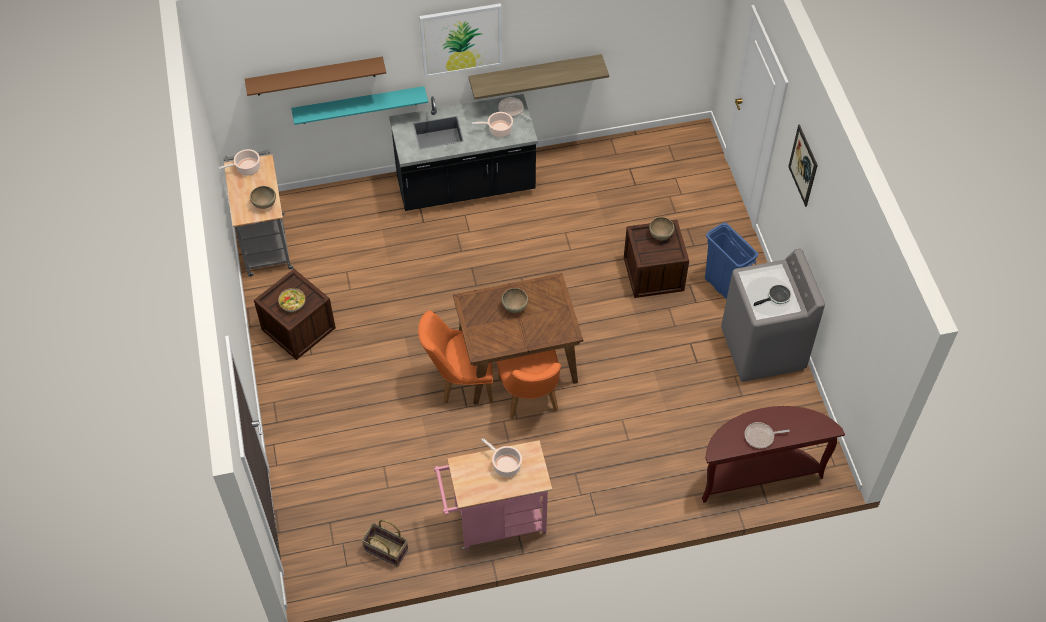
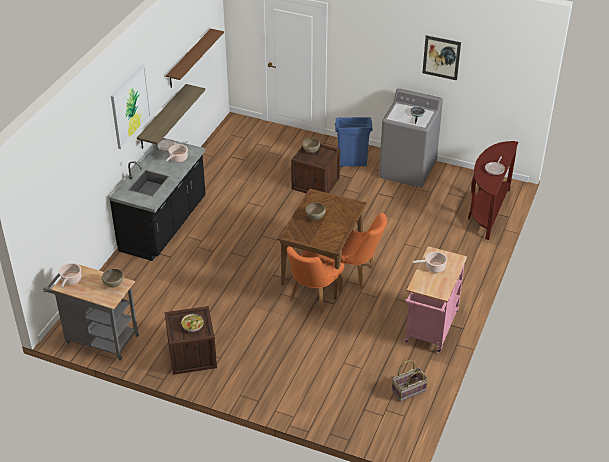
camera: 55 degrees left, 15 degrees down
(315, 76) = (70, 183): brown shelf -> brown shelf (189, 58)
(359, 105) = (93, 197): turquoise shelf -> none
(803, 165) = (371, 38): picture -> picture (441, 57)

